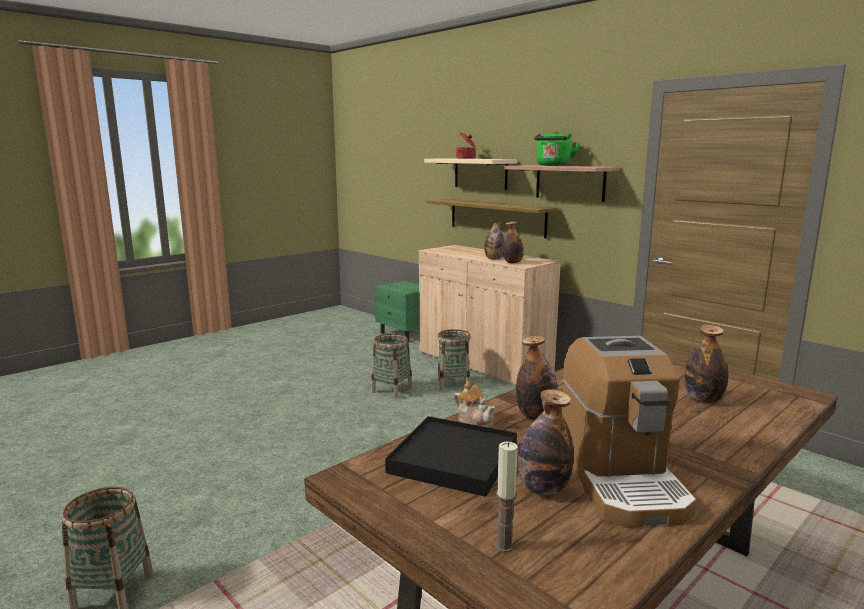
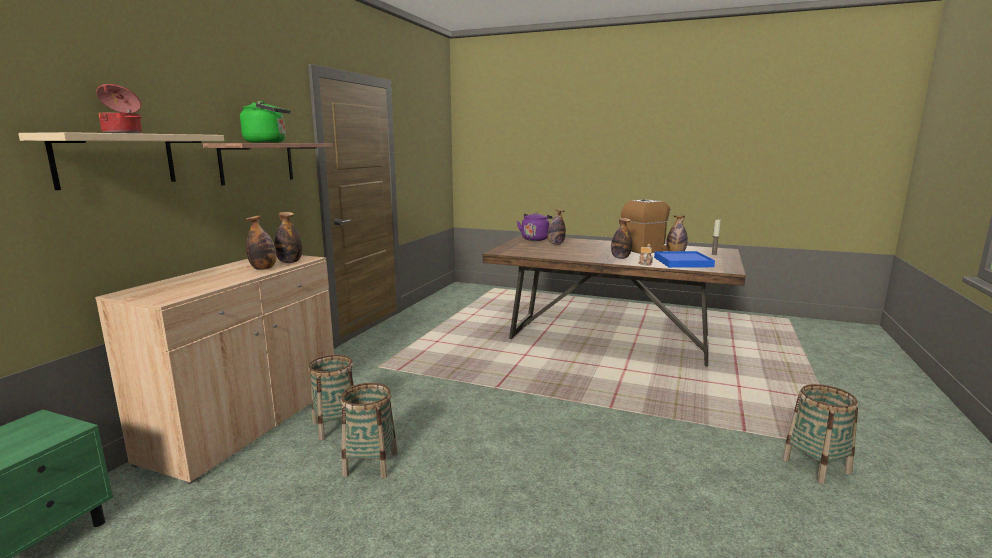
camera: 115 degrees left, 0 degrees up
(453, 459) = (682, 262): black tray -> blue tray
(496, 217) = (163, 226): shelf -> none
(773, 396) = (535, 239): none -> purple kettle

